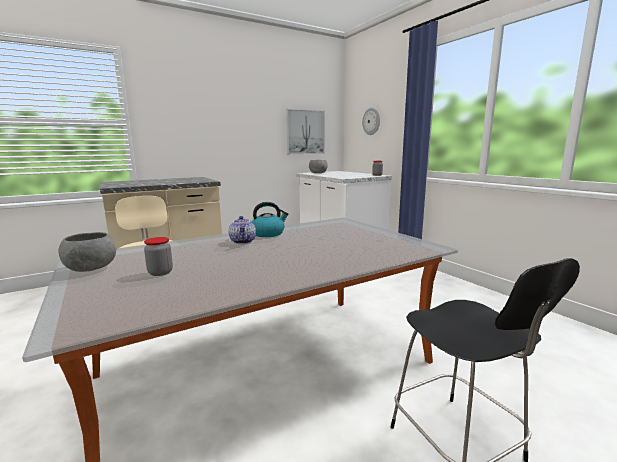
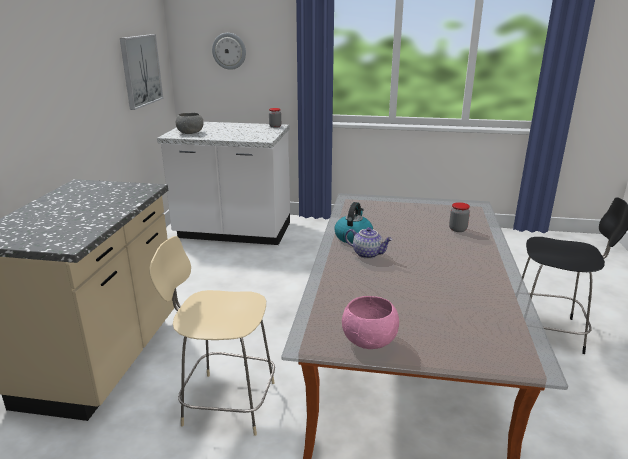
camera: 50 degrees left, 10 degrees up
(91, 268) = (370, 340): grey bowl -> pink bowl
(160, 272) = (426, 309): jar -> jar (457, 229)

